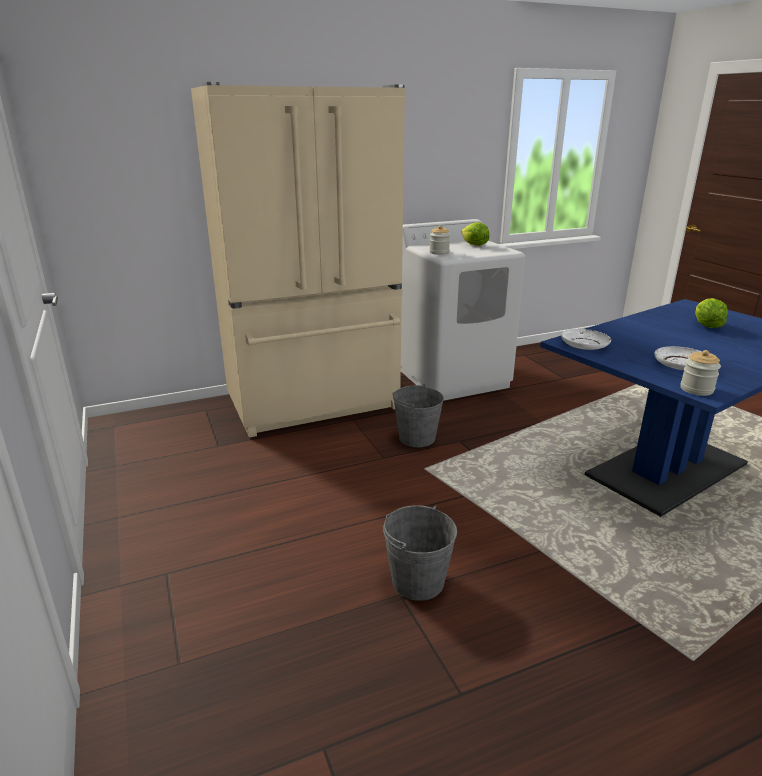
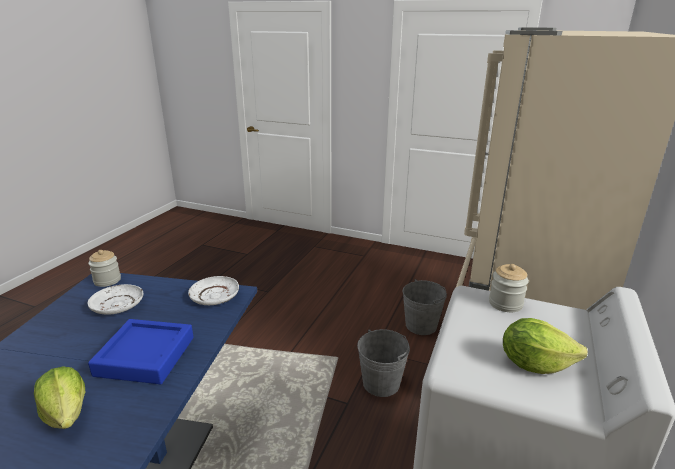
camera: 135 degrees right, 0 degrees up
(418, 581) = (266, 299): grey bucket -> grey bucket (421, 325)
(655, 332) = (145, 356): none -> blue tray

